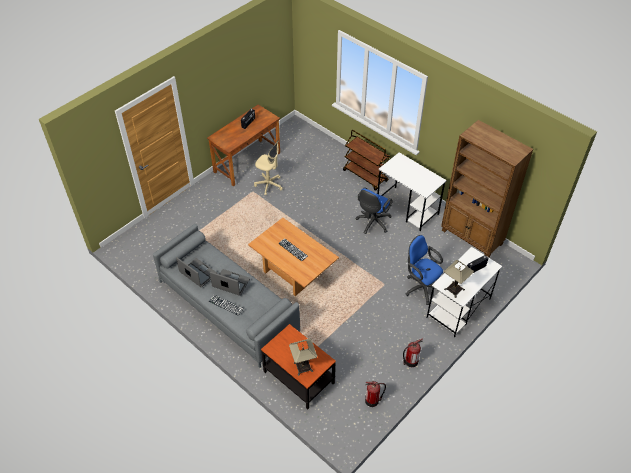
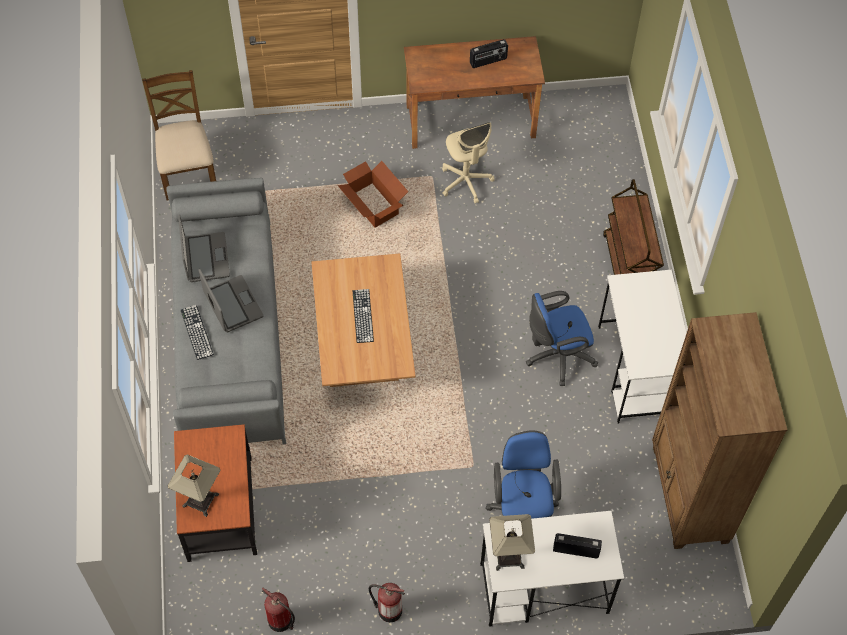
camera: 40 degrees right, 10 degrees up
(139, 255) = (187, 170): none -> brown chair
(239, 217) = (373, 205): none -> cardboard box

